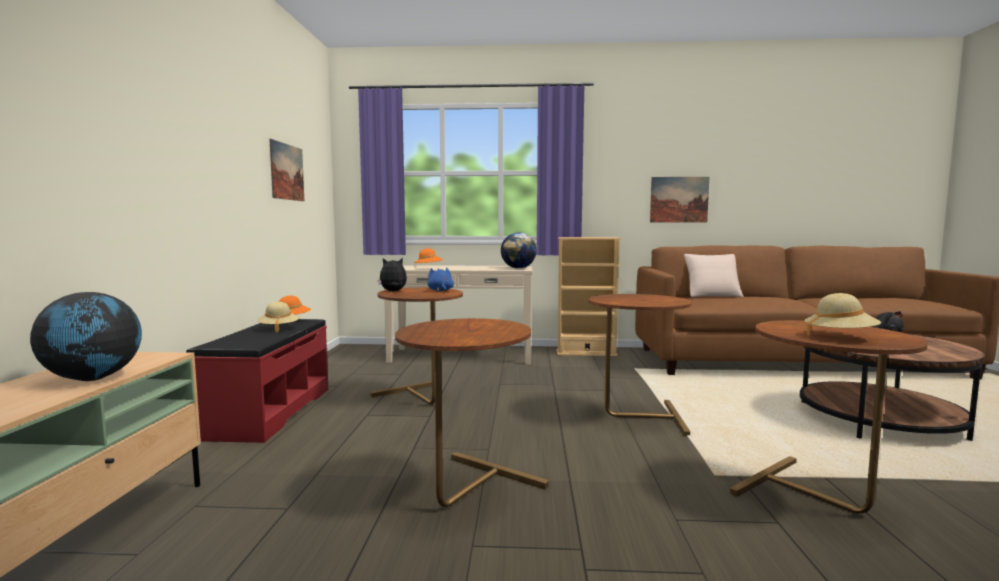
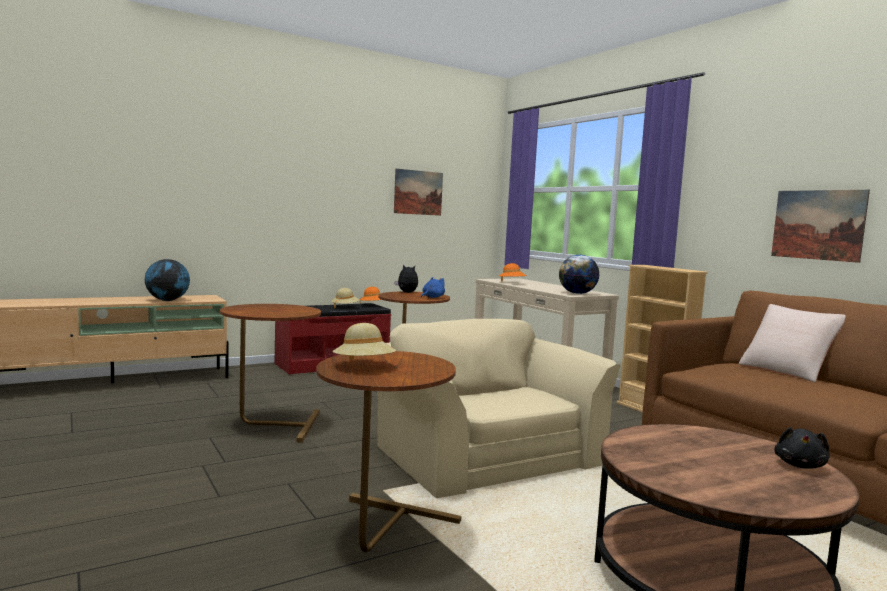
camera: 55 degrees right, 0 degrees up
(636, 417) = (484, 452): brown side table -> beige armchair

